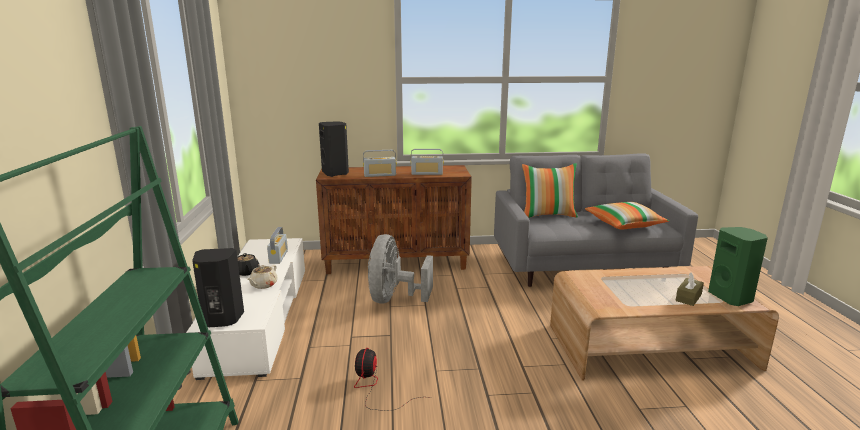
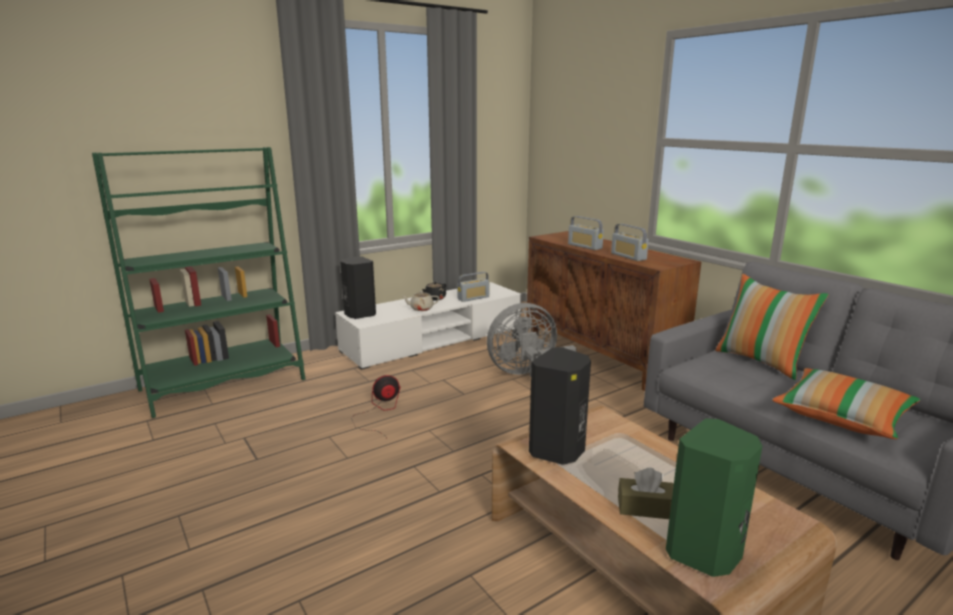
camera: 60 degrees right, 0 degrees up
(336, 173) = (559, 236): black speaker -> black speaker (558, 451)

